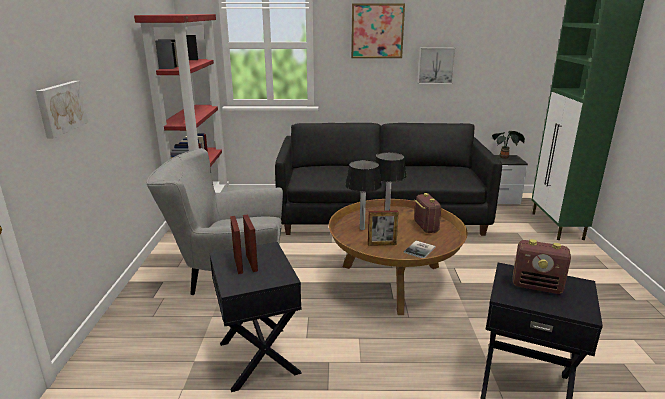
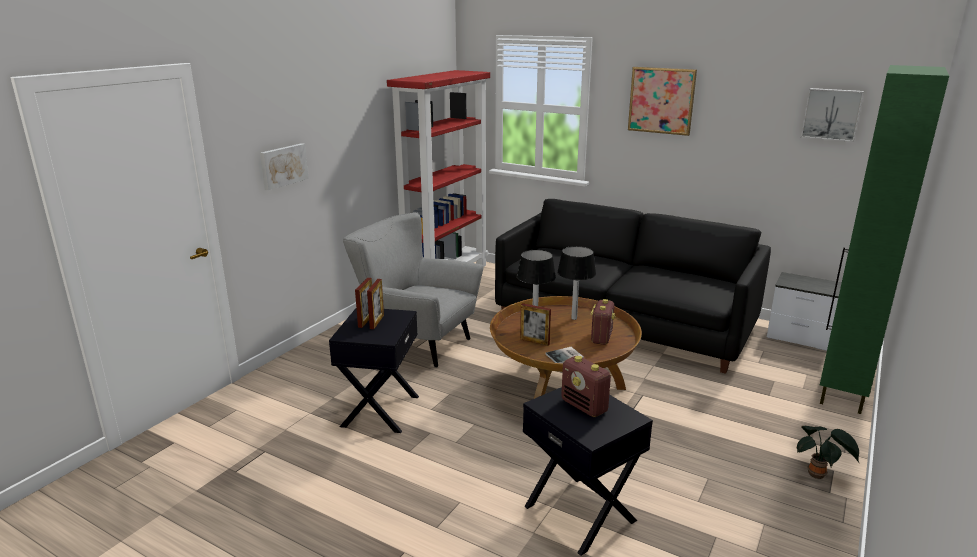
camera: 30 degrees right, 0 degrees up
(435, 65) = (733, 148): picture -> picture (831, 114)
(505, 157) = (817, 283): potted plant -> potted plant (818, 475)

